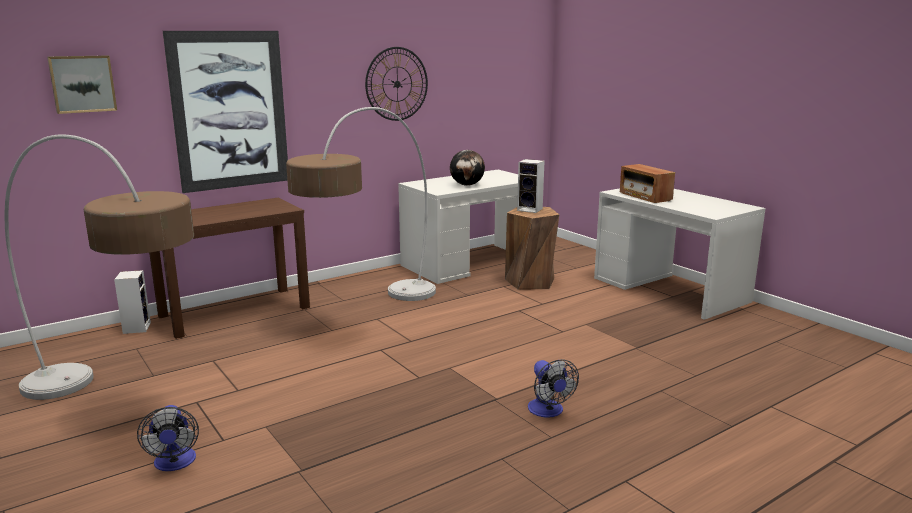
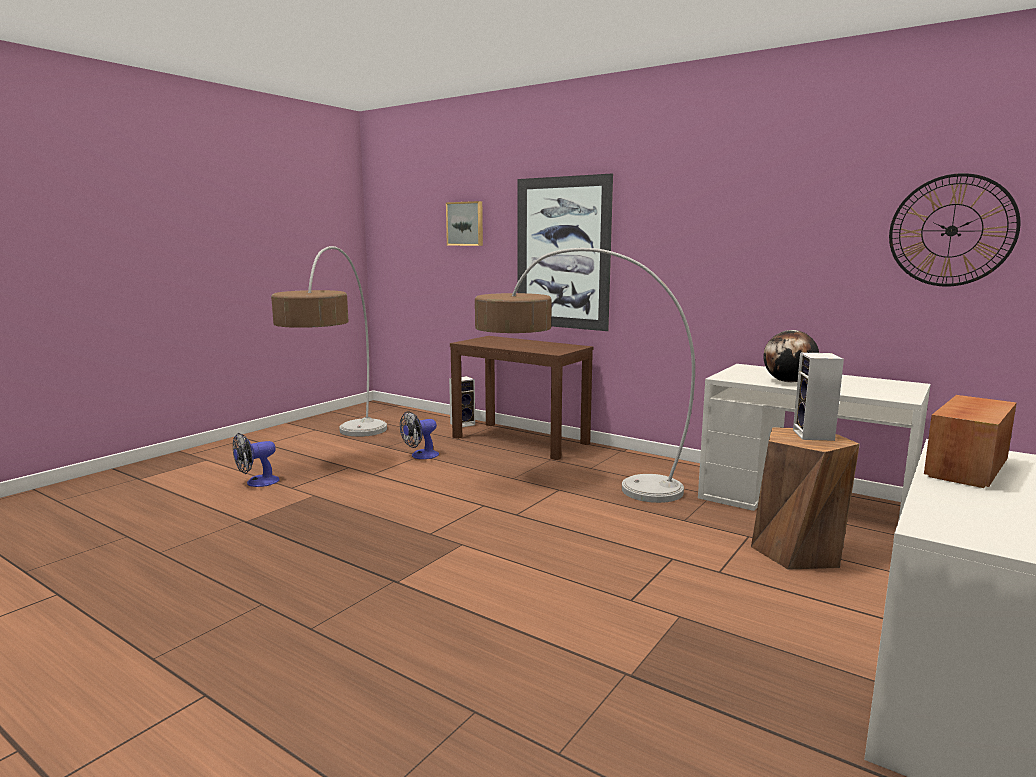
camera: 70 degrees right, 5 degrees down
(397, 84) = (754, 235): wall clock -> wall clock (951, 230)
(548, 411) = (374, 618): fan -> fan (420, 456)

